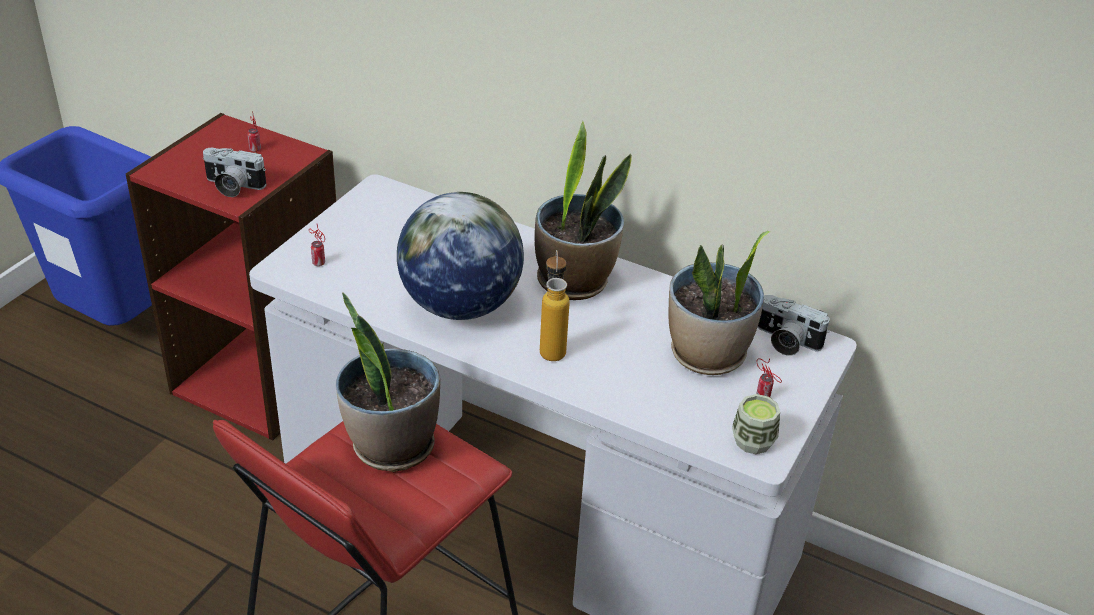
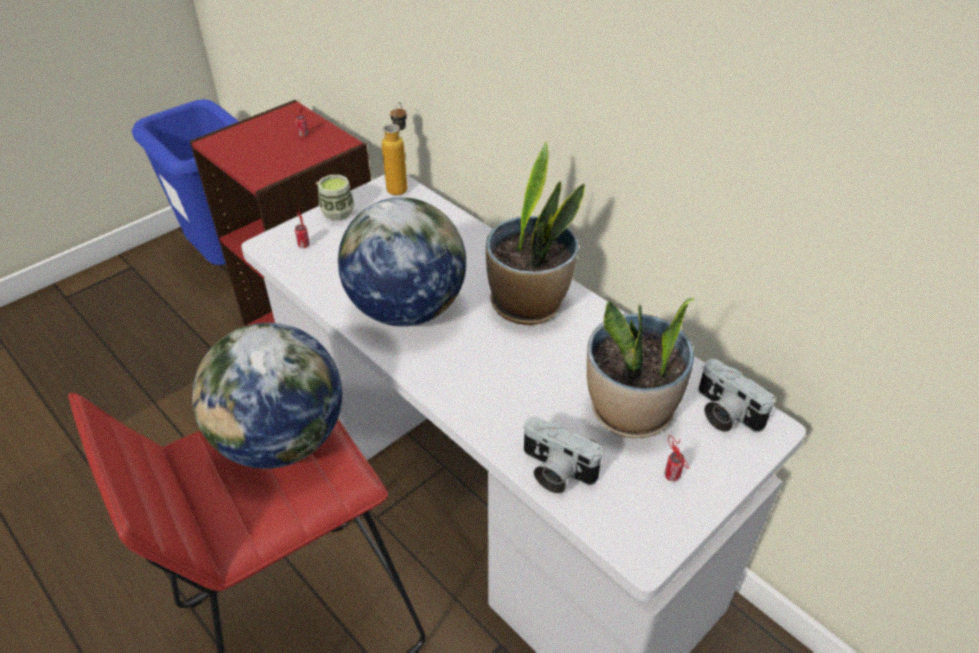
camera: 20 degrees right, 5 degrees up
(232, 186) = (265, 164): camera -> camera (554, 471)
(391, 446) = (282, 441): potted plant -> globe
(552, 346) = (474, 369): bottle -> bottle (400, 185)
(753, 441) = (639, 529): cup -> cup (338, 212)

